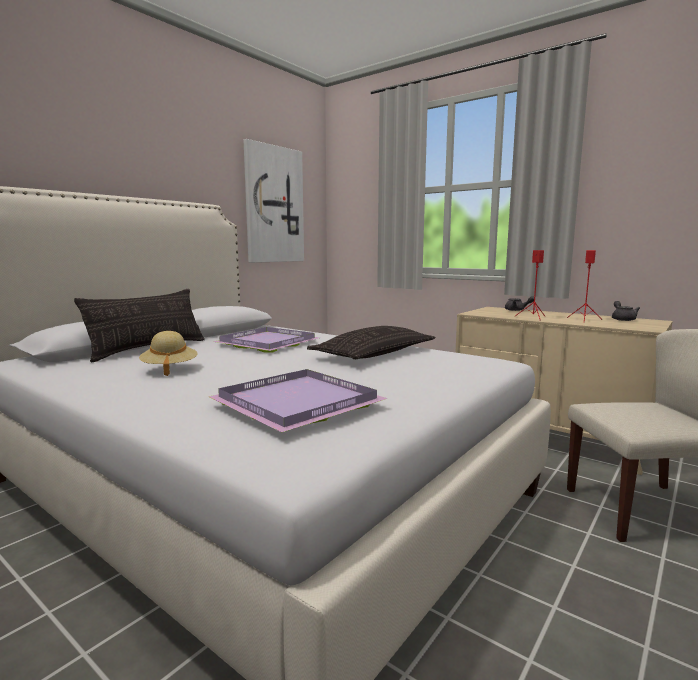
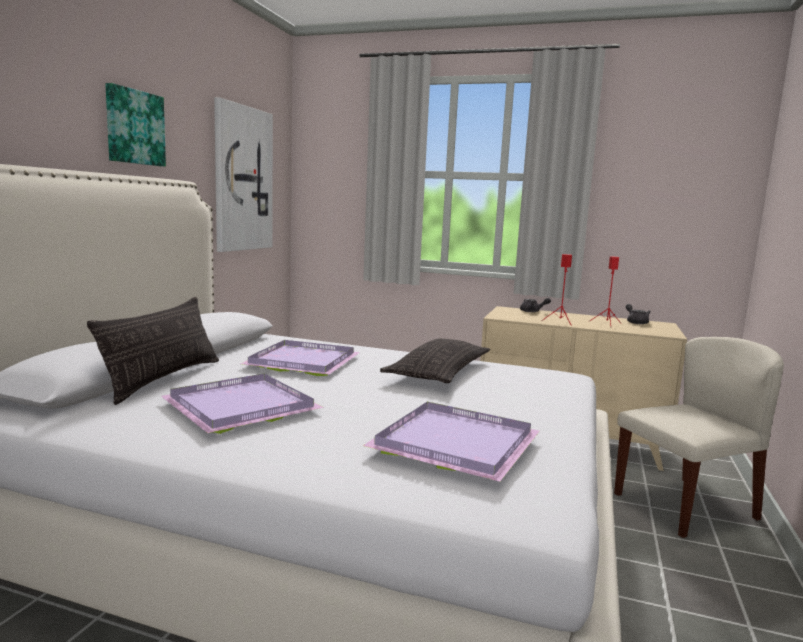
camera: 20 degrees left, 0 degrees up
(167, 164) = (134, 127): none -> picture
(169, 369) = (240, 408): beige hat -> purple tray

